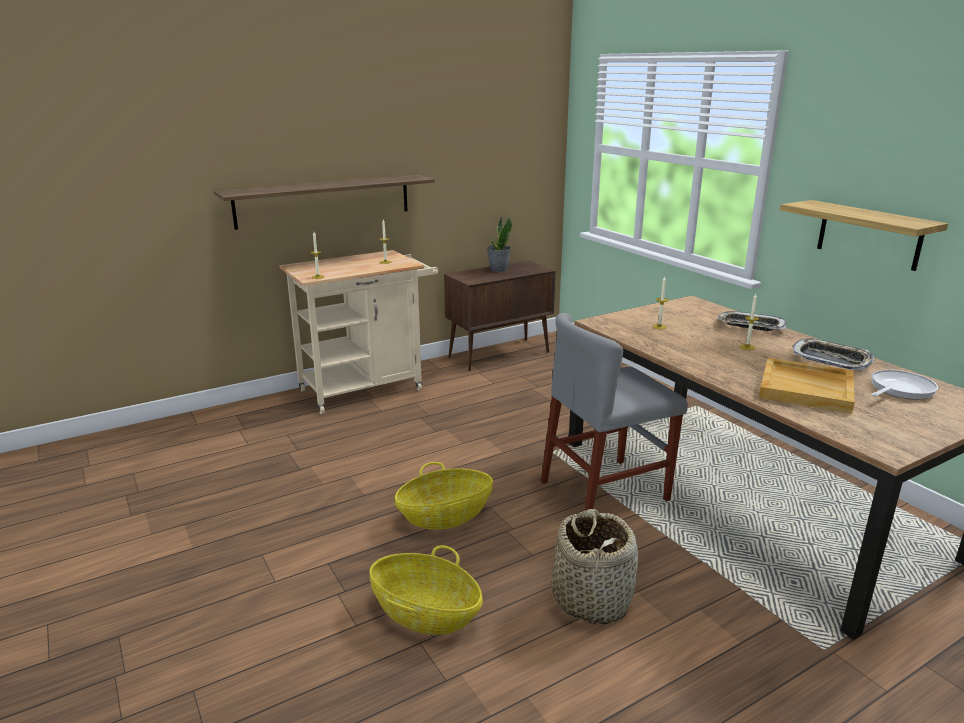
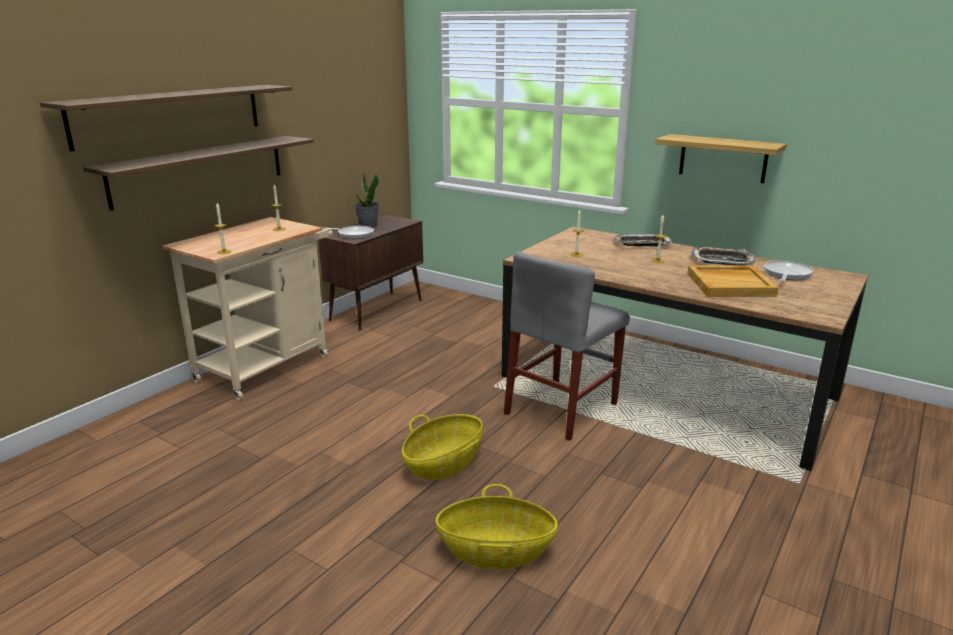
camera: 25 degrees left, 0 degrees up
(298, 149) = (170, 115): none -> shelf
(476, 276) = (353, 234): none -> frying pan
(591, 599) = (619, 497): basket -> none

